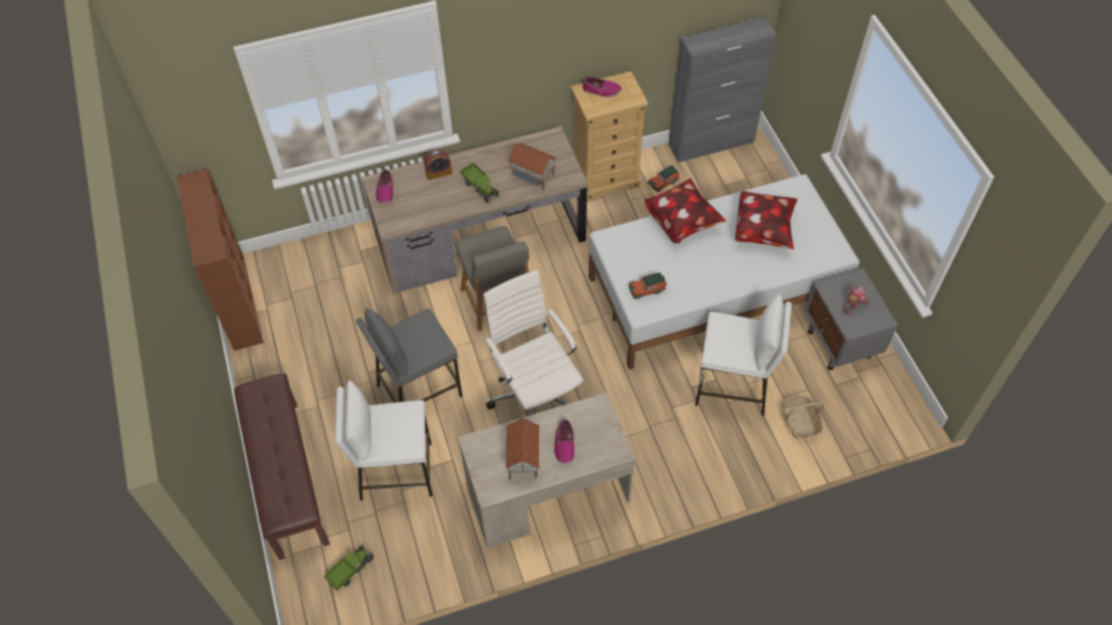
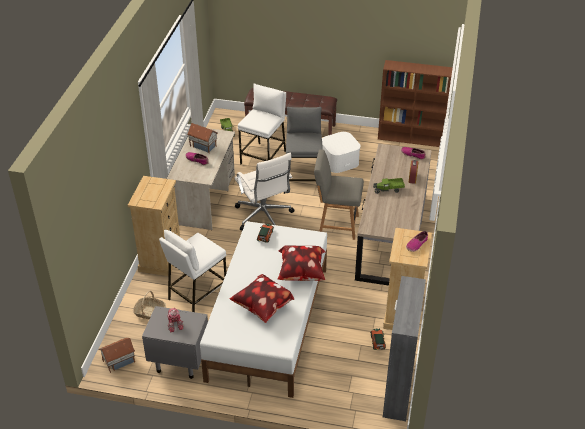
camera: 120 degrees right, 15 degrees down
(347, 366) = (339, 160): none -> white storage box
(532, 176) = (381, 213): toy house -> toy house (118, 361)
(535, 395) = (264, 217): white office chair -> white office chair turned 60 degrees clockwise
(704, 472) = (160, 258): none -> beige dresser

